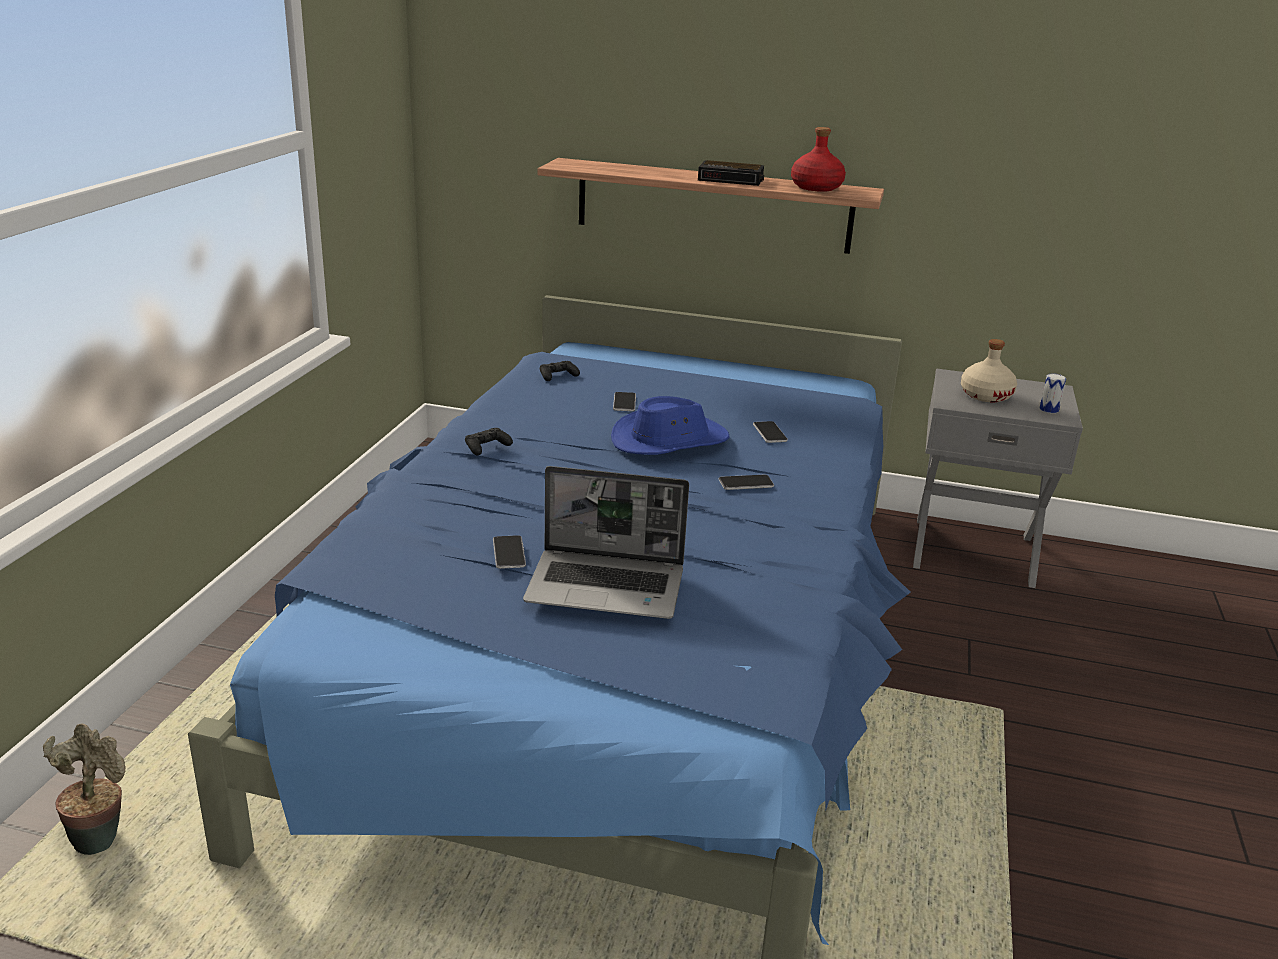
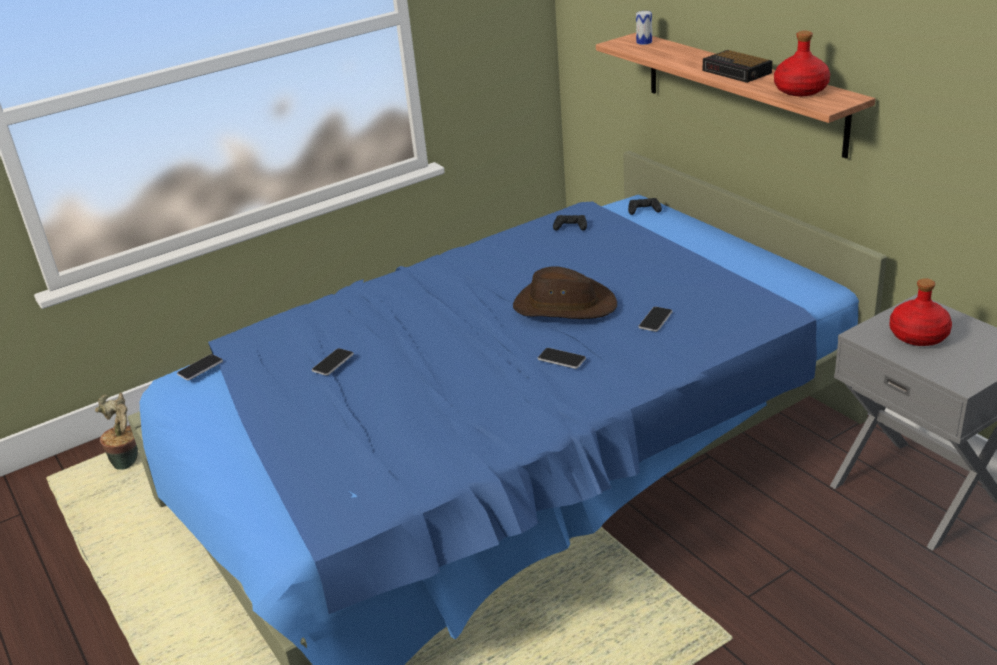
camera: 45 degrees right, 5 degrees up
(487, 447) = (431, 278): black game controller -> black game controller (644, 210)
(608, 586) = (352, 407): laptop -> none
(624, 402) = (584, 263): phone -> phone (200, 368)
(669, 440) = (564, 305): blue hat -> brown hat
(985, 395) = (918, 335): beige bottle -> red bottle
(1049, 409) = (964, 368): can -> can (644, 42)

